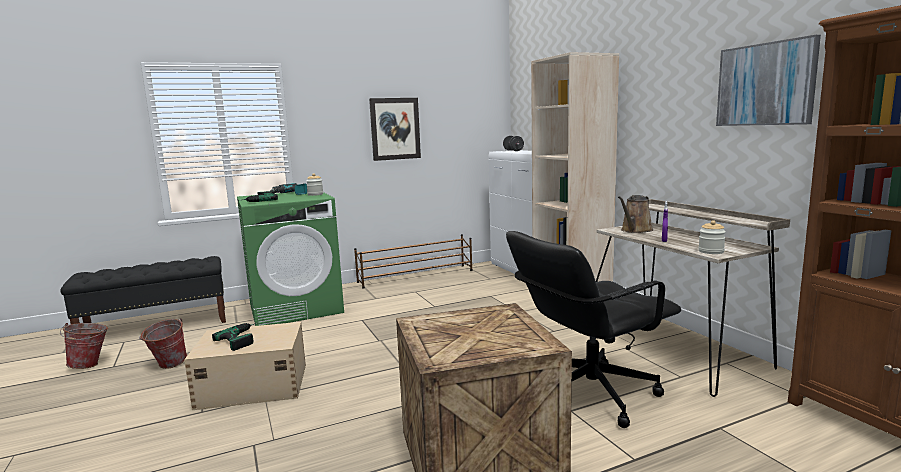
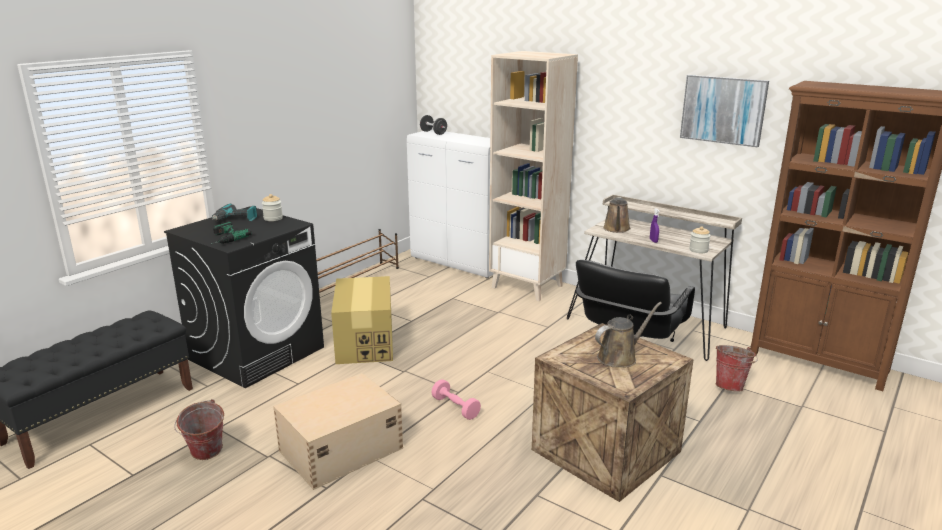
camera: 30 degrees left, 10 degrees up
(91, 365) = (97, 482): bucket -> bucket (731, 386)
(245, 337) = (333, 404): power drill -> none
(296, 308) = (257, 353): green washing machine -> black washing machine
(378, 314) = (365, 342): none -> cardboard box
(383, 377) = (455, 407): none -> pink dumbbell
(395, 129) = (313, 118): picture -> none
(483, 333) = (620, 357): none -> brown watering can

